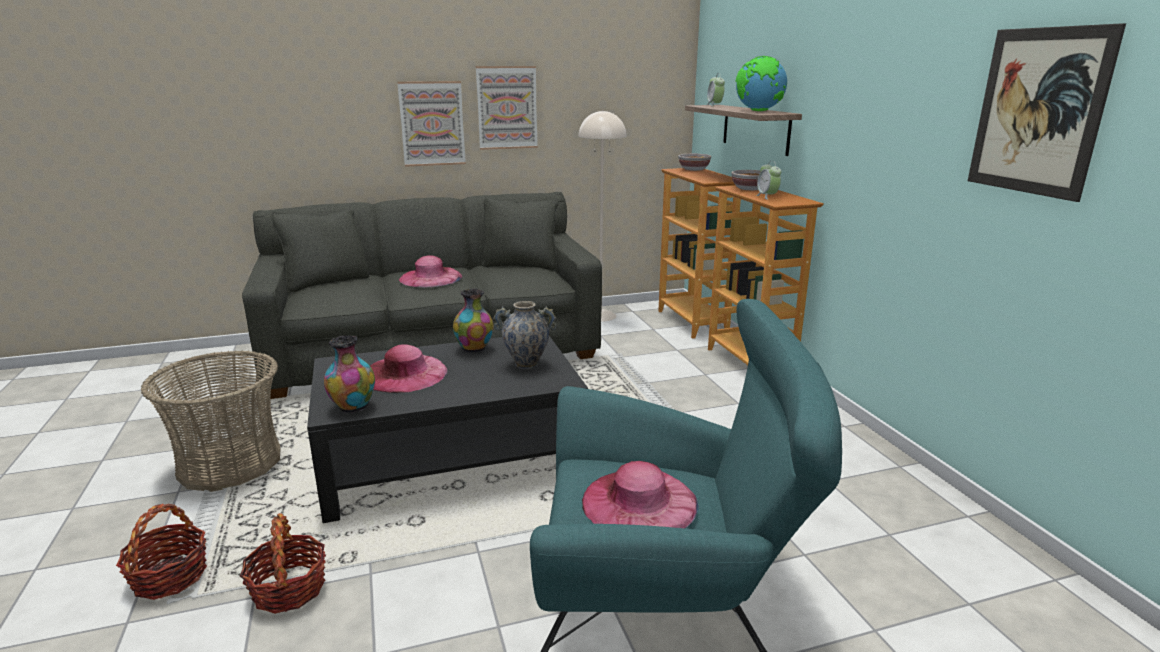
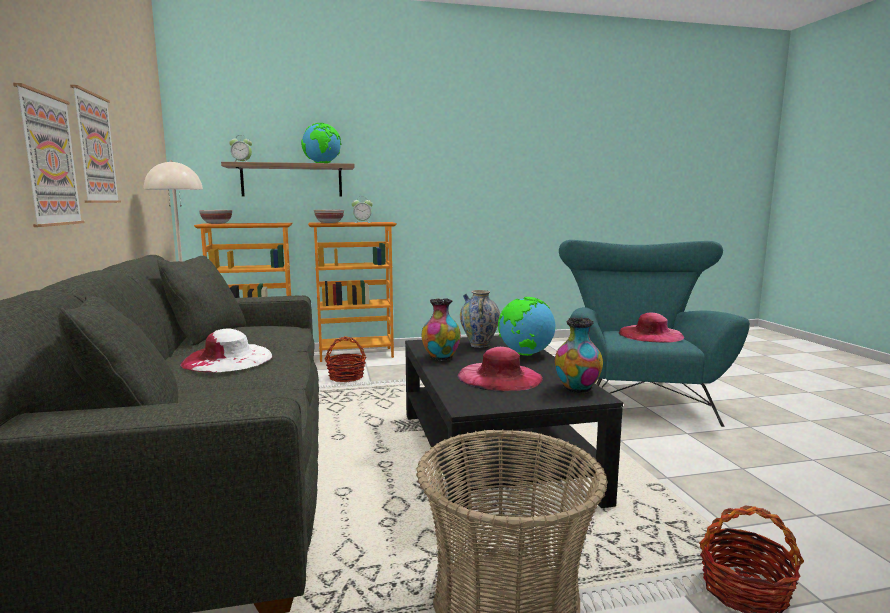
camera: 85 degrees left, 10 degrees down
(289, 589) = (709, 511): basket -> basket (346, 377)
(430, 277) = (227, 359): pink hat -> white hat
(484, 387) = (525, 354): none -> globe
(1038, 112) = (523, 156): picture -> none

